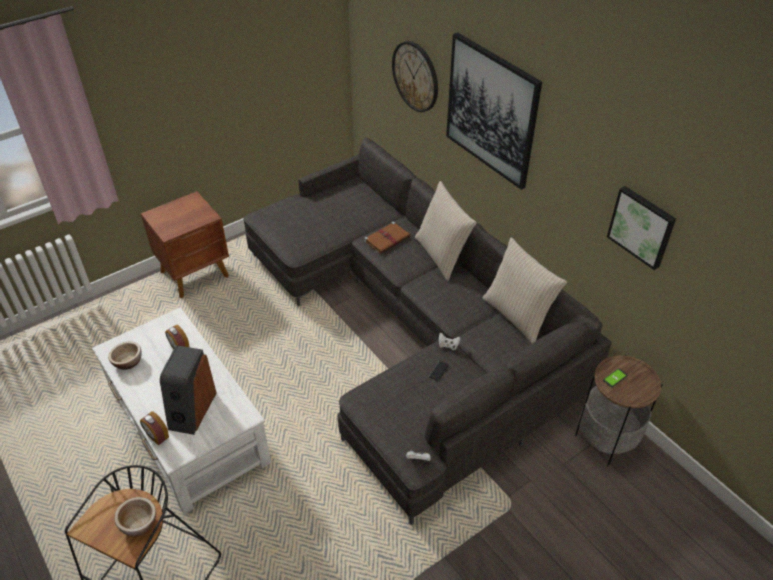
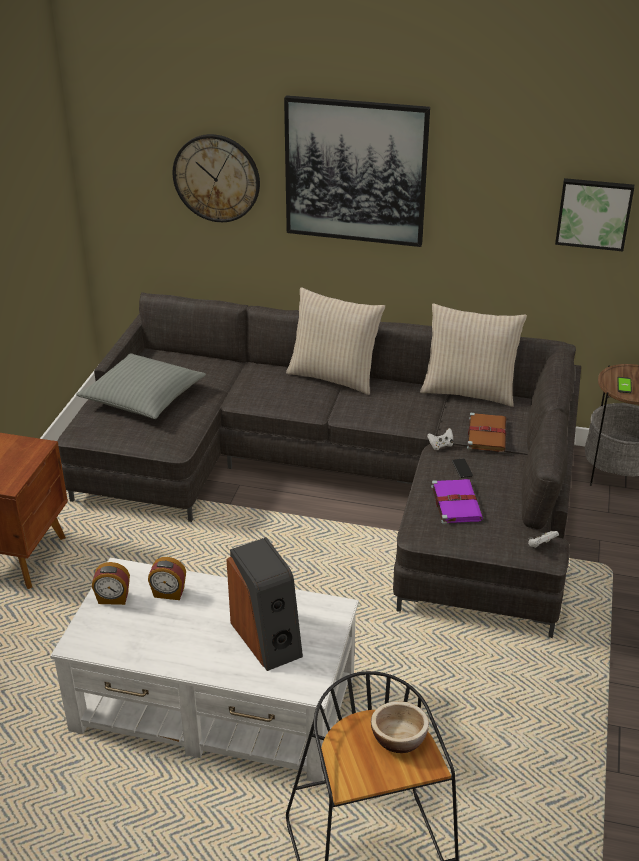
camera: 40 degrees left, 10 degrees down
(128, 362) = (122, 641): bowl -> none
(157, 436) = (263, 684): alarm clock -> alarm clock (113, 598)
(316, 210) = (143, 397): none -> grey pillow
(387, 239) = (260, 387): brown book -> brown book (486, 434)
(403, 393) = (455, 502): none -> purple book

